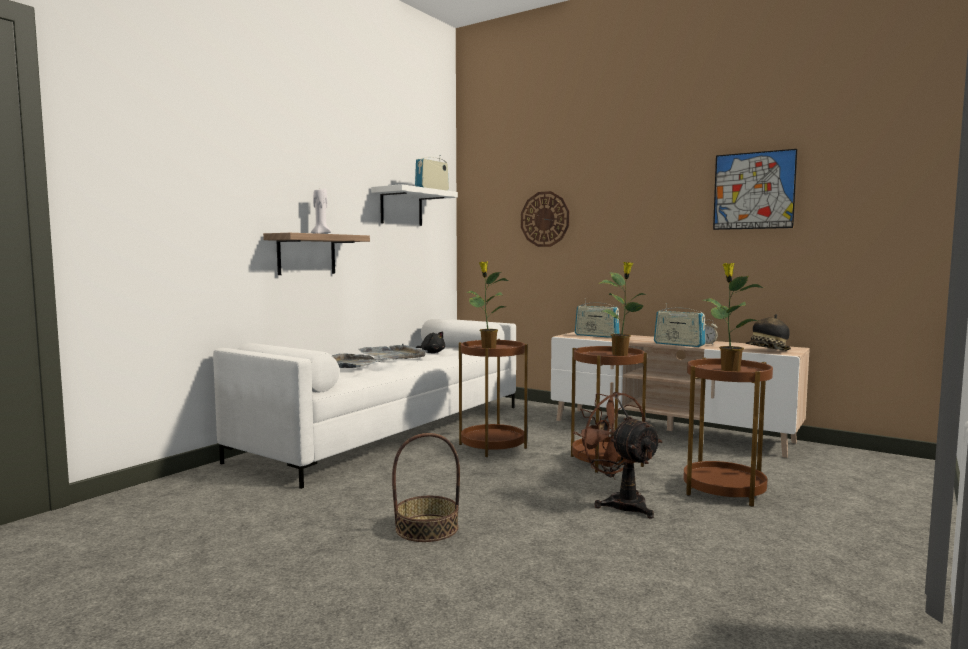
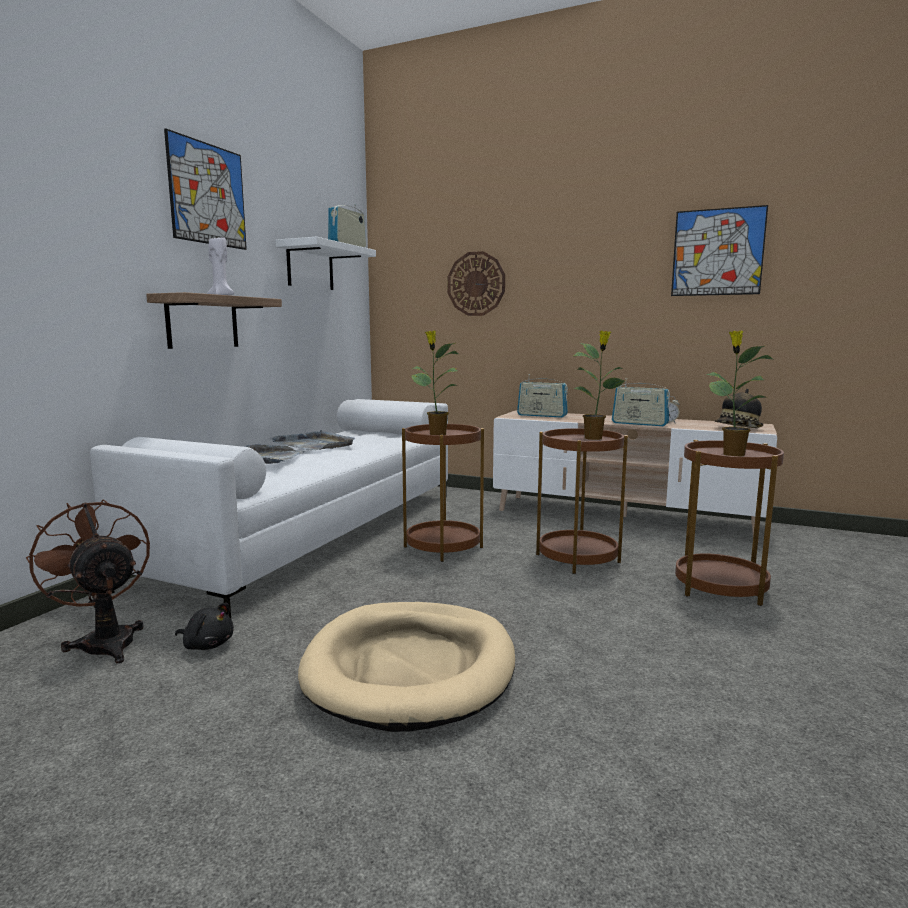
camera: 10 degrees left, 5 degrees up
(315, 155) = (207, 194): none -> picture
(427, 528) = (411, 668): basket -> beige dog bed
(432, 353) = (356, 439): black plush toy -> black plush toy (207, 645)
(619, 503) = (620, 612): brown fan -> brown fan (105, 641)

